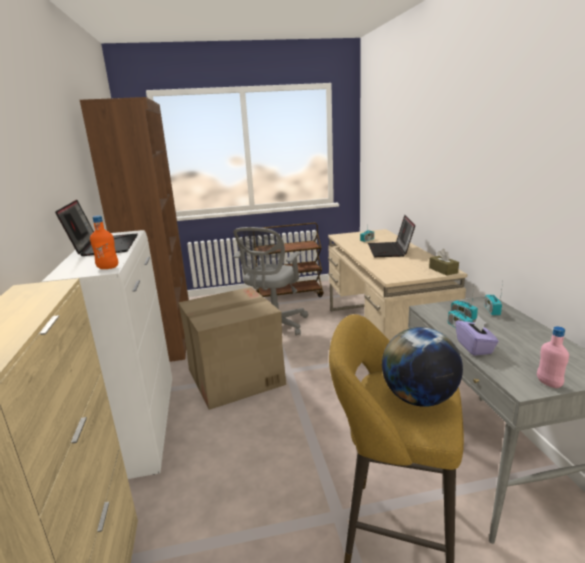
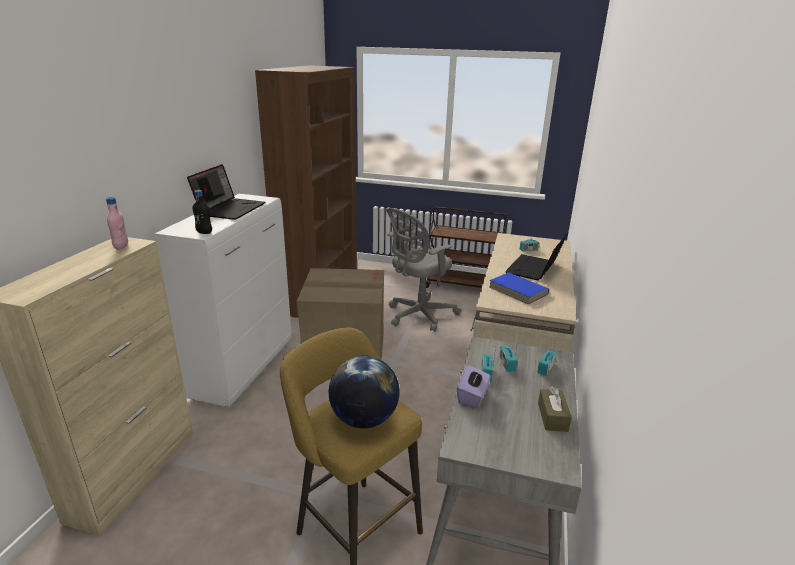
camera: 25 degrees right, 5 degrees up
(108, 267) = (204, 232): orange bottle -> black bottle
(400, 266) = (518, 290): none -> blue book
(443, 270) = (555, 309): brown tissue box -> brown tissue box (552, 417)
(548, 383) = (487, 453): pink bottle -> pink bottle (121, 247)

